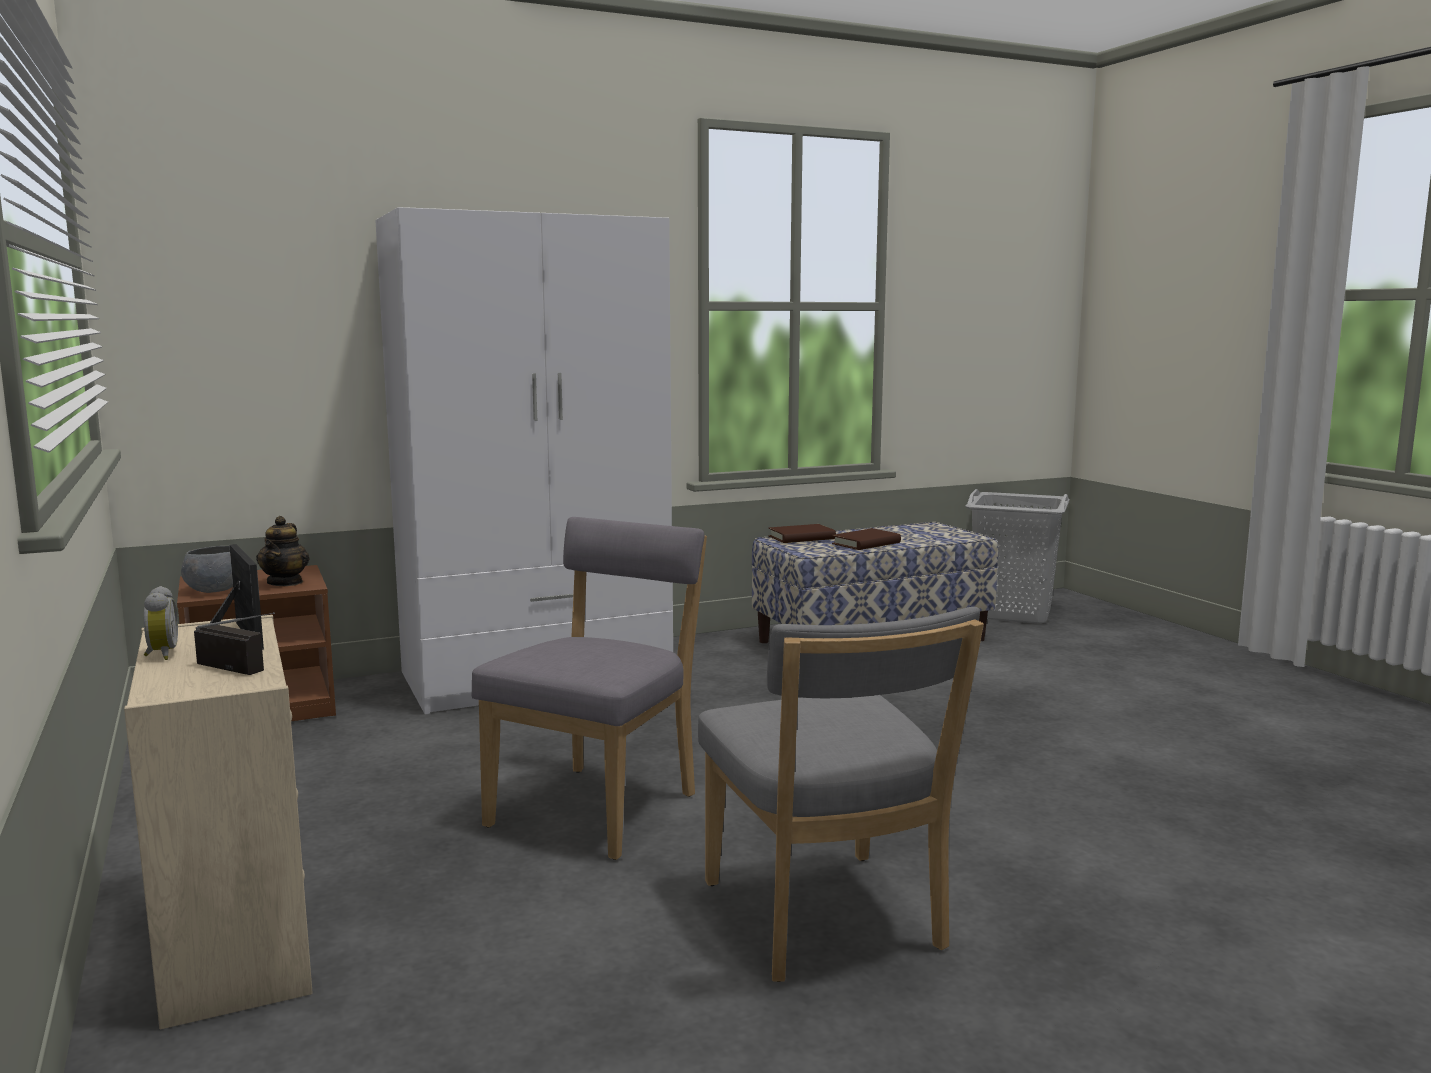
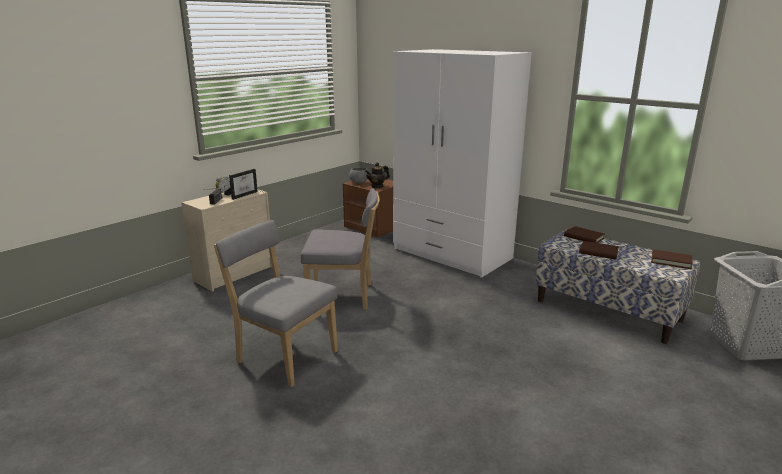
camera: 65 degrees right, 10 degrees up
(826, 922) = (284, 356): grey chair -> grey chair turned 75 degrees clockwise
(928, 528) = (671, 261): none -> brown book

